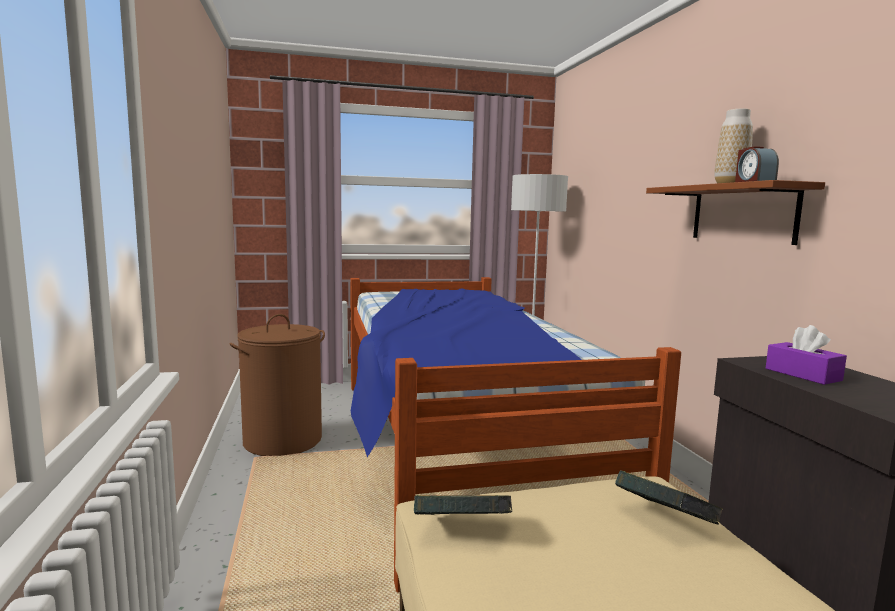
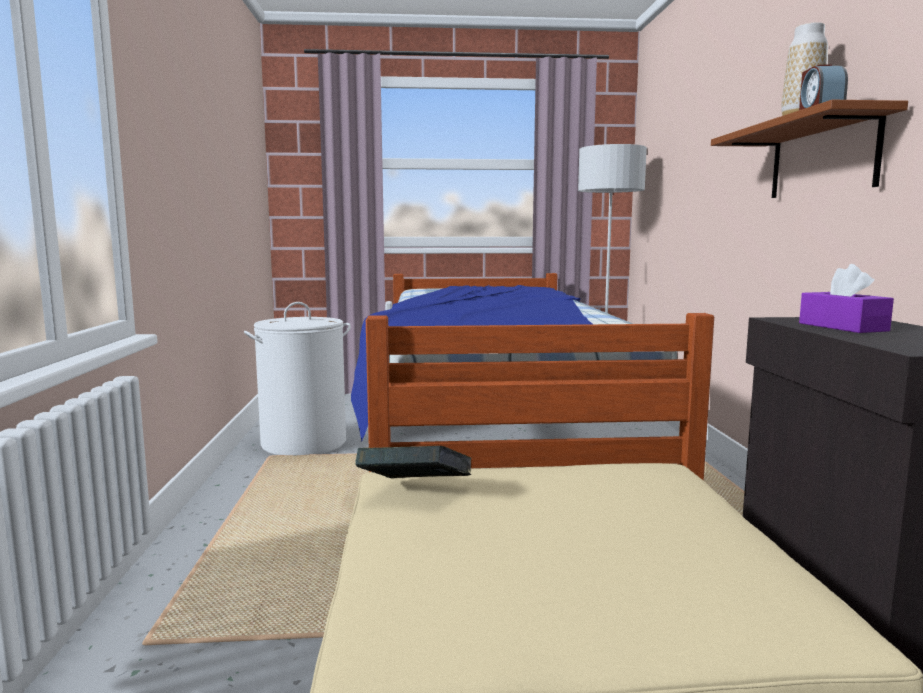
camera: 10 degrees right, 0 degrees up
(283, 440) = (304, 443): brown laundry basket -> white laundry basket
(664, 522) = (653, 497): book -> none

